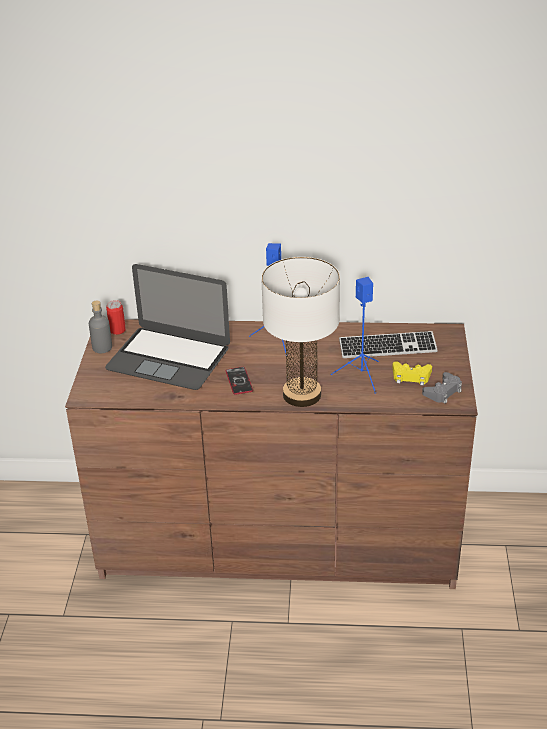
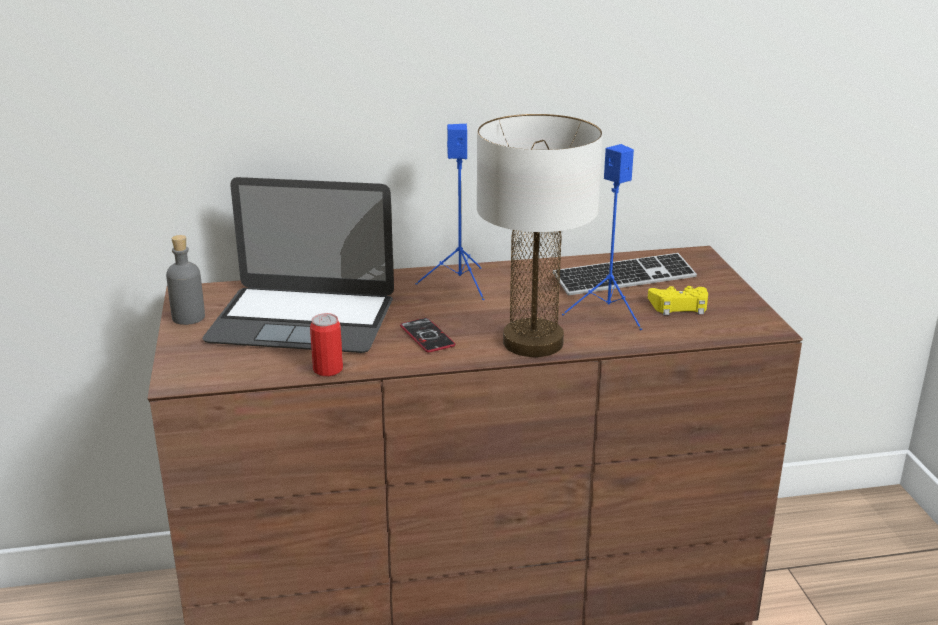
camera: 15 degrees left, 10 degrees down
(117, 330) = (206, 295): can -> can (328, 369)
(443, 392) = (736, 318): grey game controller -> none

